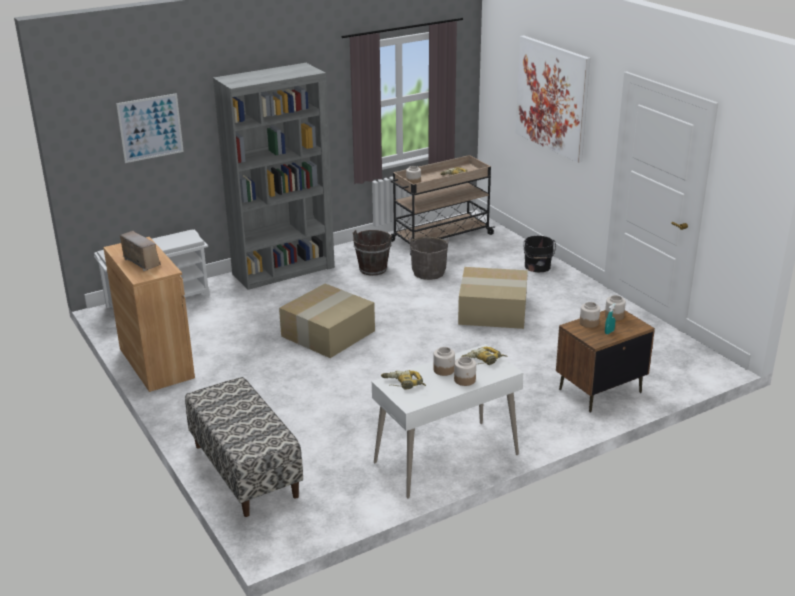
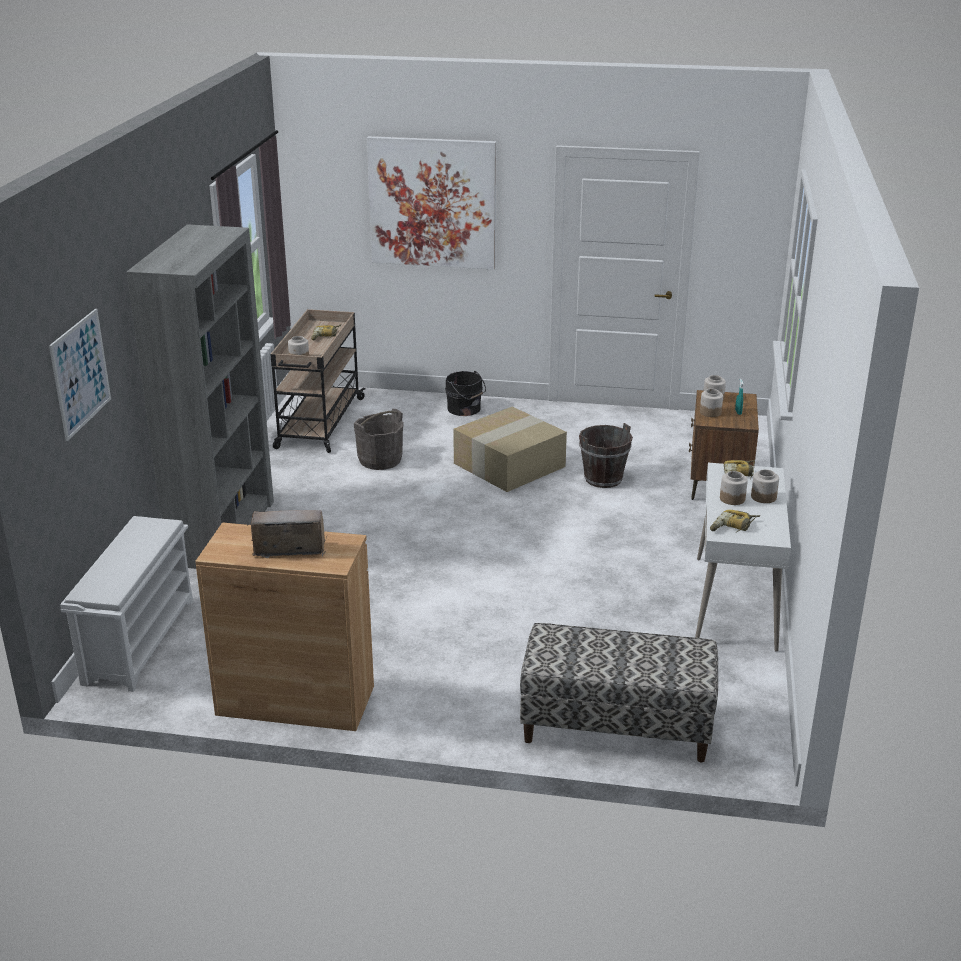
camera: 50 degrees left, 0 degrees up
(328, 333) = (409, 564): cardboard box -> none
(372, 269) = (318, 484): brown bucket -> brown bucket (603, 479)

